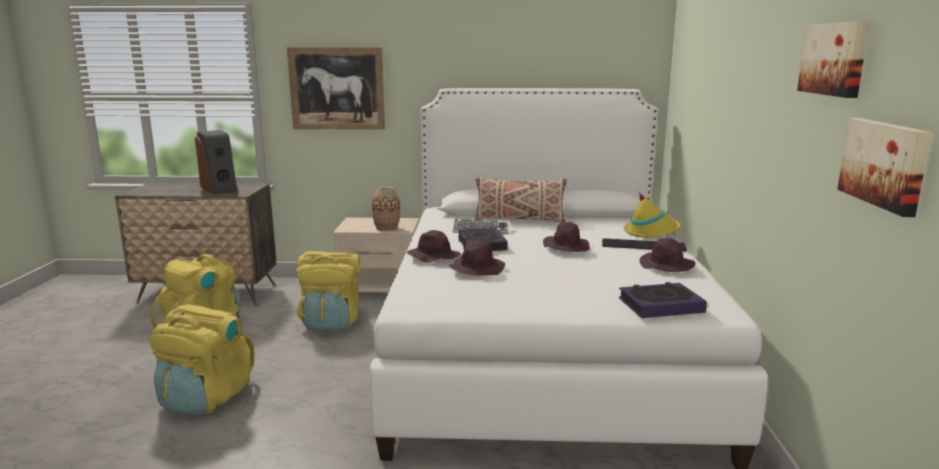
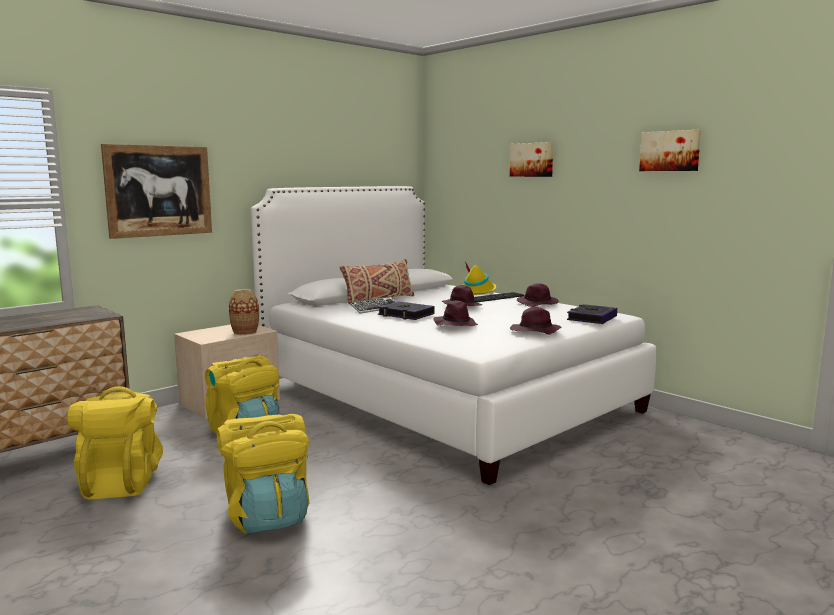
camera: 45 degrees left, 5 degrees down
(220, 189) = (55, 316): speaker -> none
(433, 257) = (401, 327): purple hat -> purple hat (534, 332)
(885, 163) = (731, 202): picture -> picture (532, 159)

